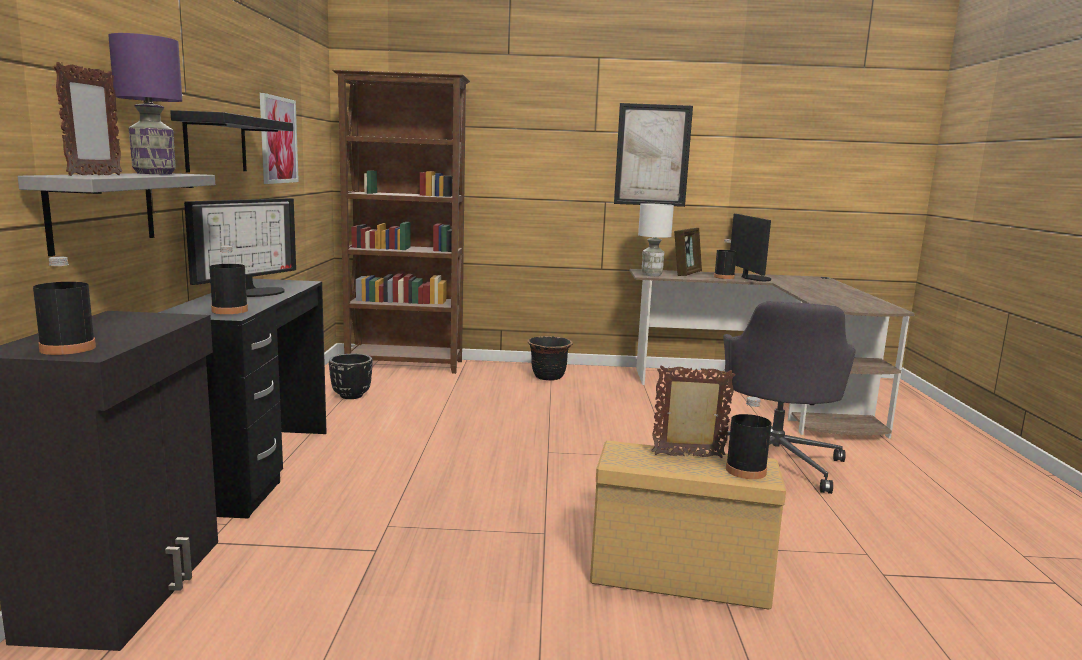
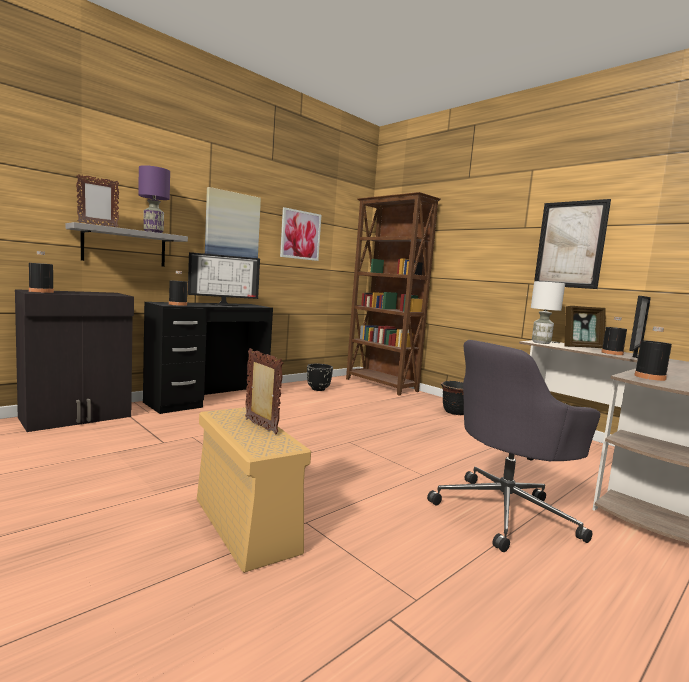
camera: 45 degrees right, 5 degrees down
(216, 144) = (232, 229): black shelf -> picture
(745, 470) = (262, 444): black bottle -> black bottle (649, 377)

